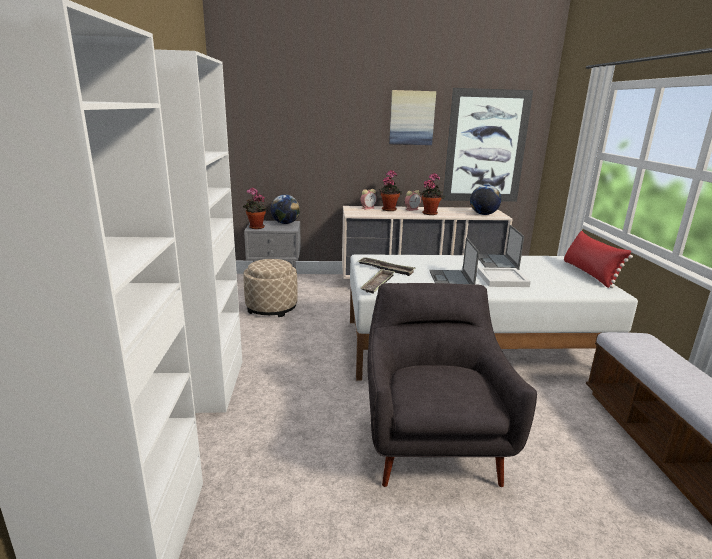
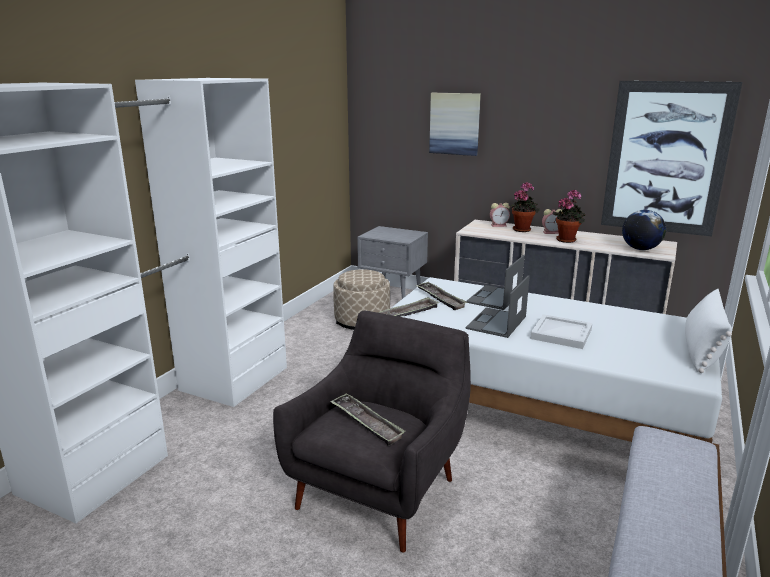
camera: 30 degrees right, 0 degrees up
(255, 227) = (372, 234): potted plant -> none
(285, 223) = (408, 233): globe -> none
(412, 118) = (563, 118): picture -> picture (454, 123)
(442, 382) = (366, 422): none -> tray
(497, 262) = (589, 313): laptop -> laptop (494, 298)
(589, 273) = (702, 349): red pillow -> white pillow

